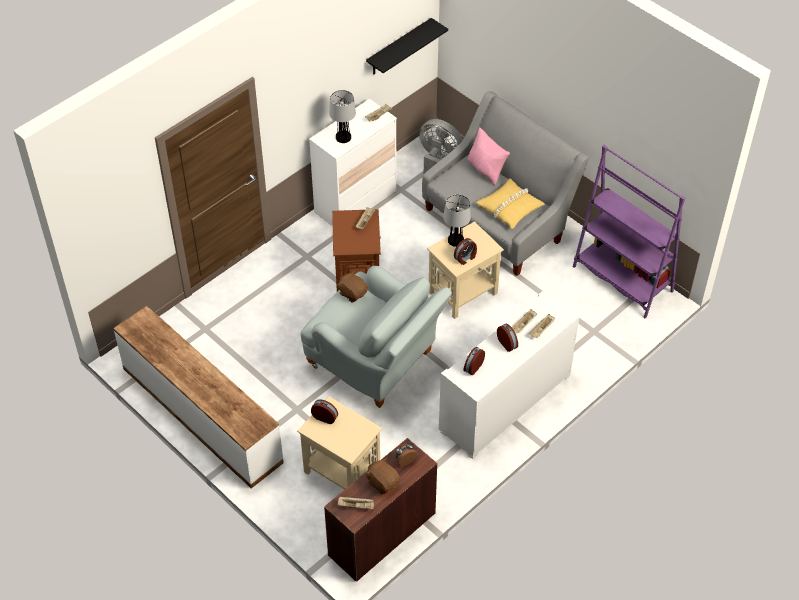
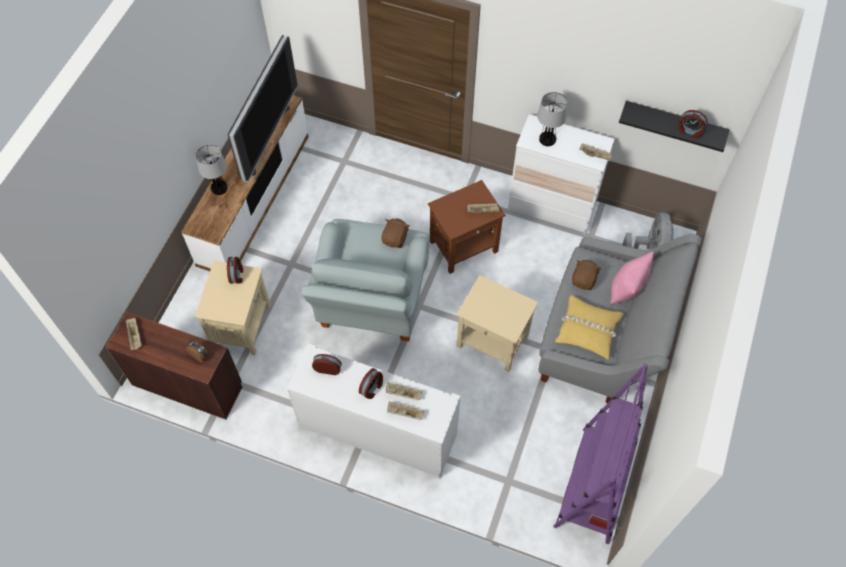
camera: 65 degrees right, 10 degrees up
(177, 349) = (265, 138): none -> television
(383, 482) = (168, 347): brown plush toy -> brown plush toy (584, 280)
(456, 240) = (502, 296): table lamp -> table lamp (219, 188)
(465, 258) = (484, 313): alarm clock -> alarm clock (689, 131)

